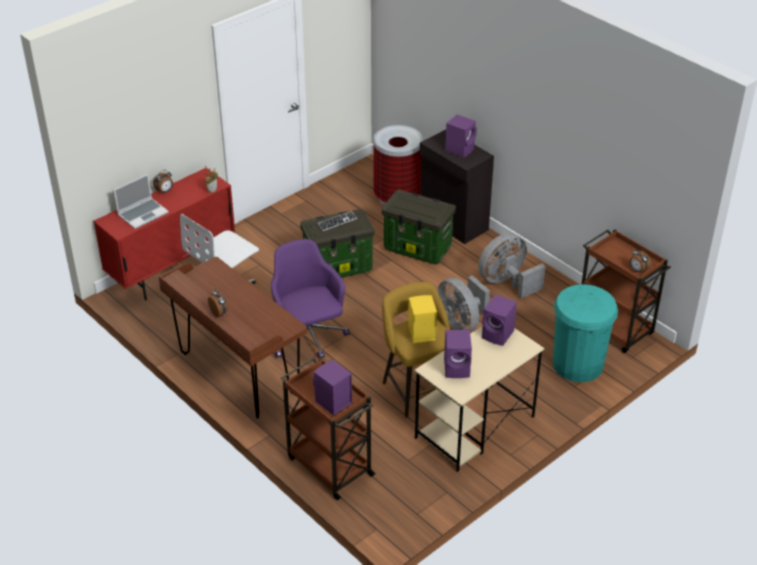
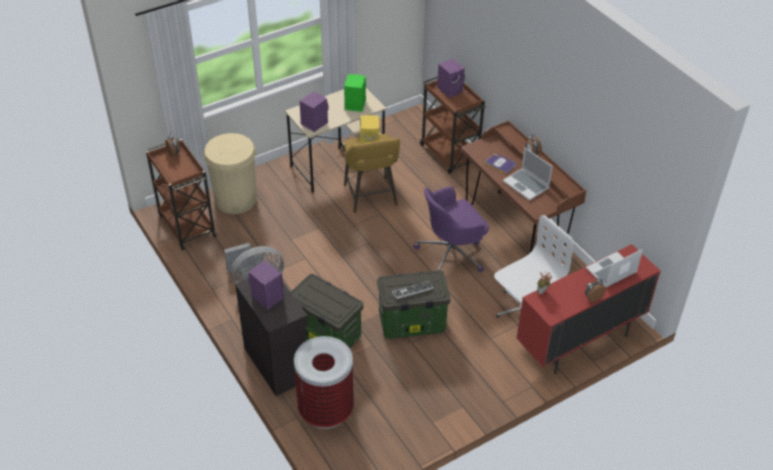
camera: 170 degrees left, 5 degrees up
(225, 290) = (526, 185): none -> laptop
(257, 311) = (500, 164): none -> book
(308, 337) = (451, 253): purple office chair -> purple office chair turned 75 degrees clockwise
(458, 368) = (354, 104): purple speaker -> green speaker
(461, 323) = (314, 248): grey fan -> none
(577, 364) = (235, 199): turquoise trash can -> beige trash can

